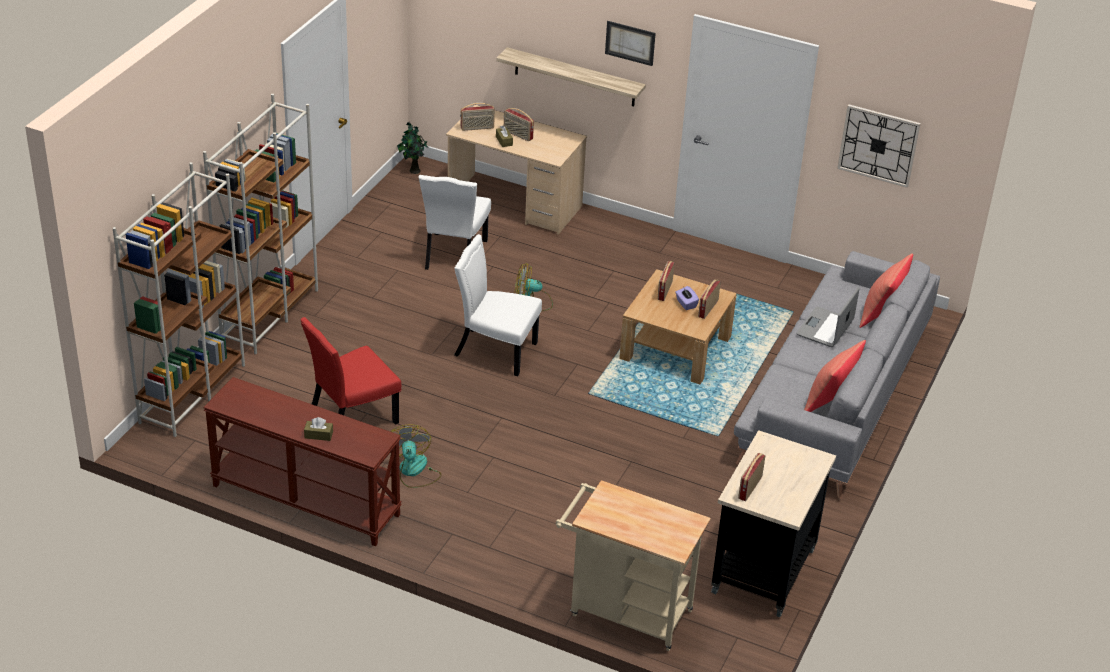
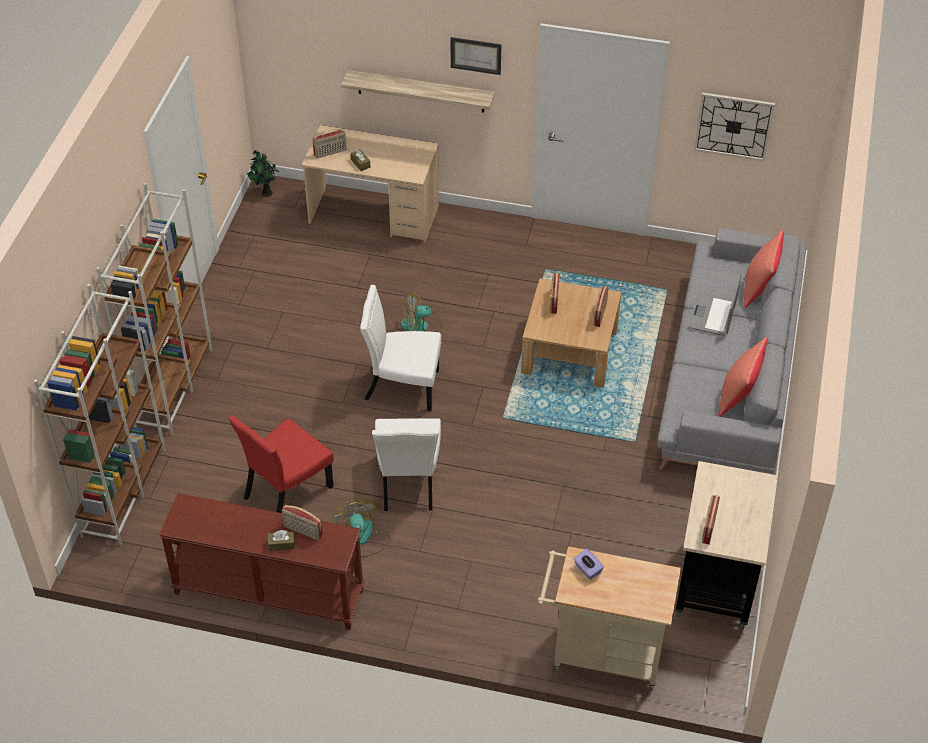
camera: 10 degrees left, 10 degrees up
(454, 253) = (331, 282): white chair -> white chair (408, 481)
(517, 135) = (371, 154): radio -> radio (302, 531)
(686, 304) = (578, 313): purple tissue box -> purple tissue box (587, 570)

